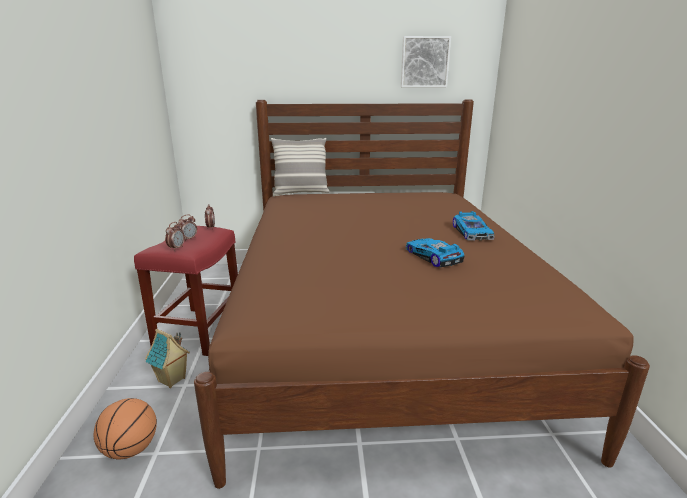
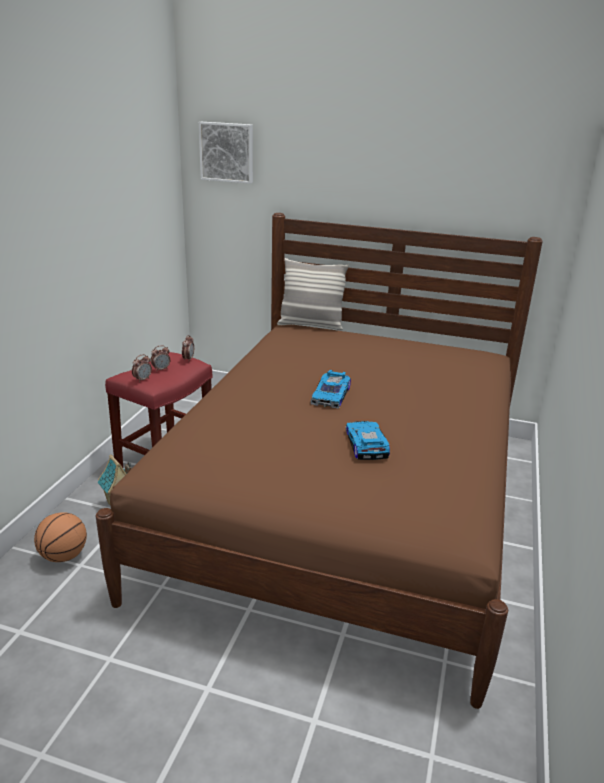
camera: 20 degrees right, 5 degrees up
(424, 62) = (482, 185): picture -> picture (227, 152)
(472, 232) = (445, 422): toy car -> toy car (332, 396)

